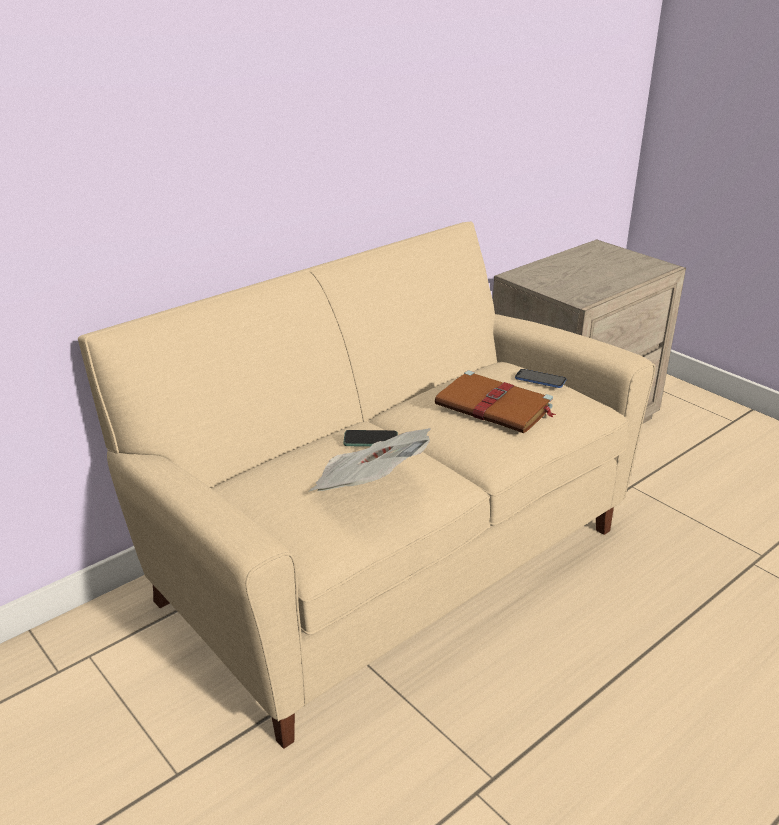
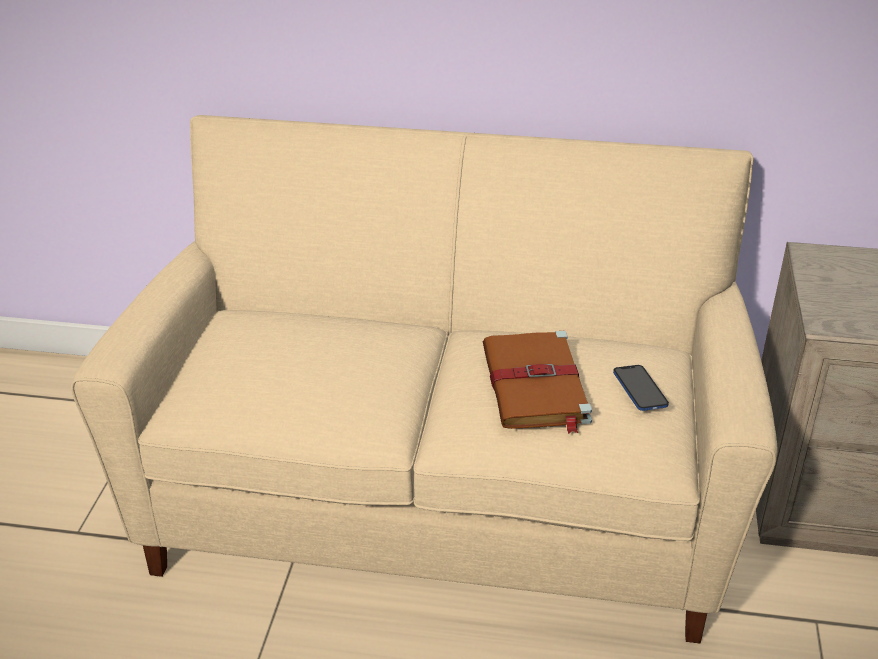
camera: 50 degrees right, 5 degrees up
(369, 487) = (293, 382): newspaper -> none
(370, 439) = (374, 343): phone -> none

